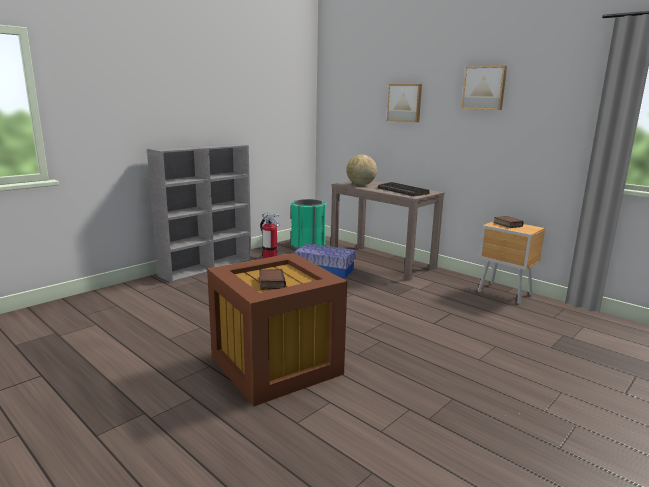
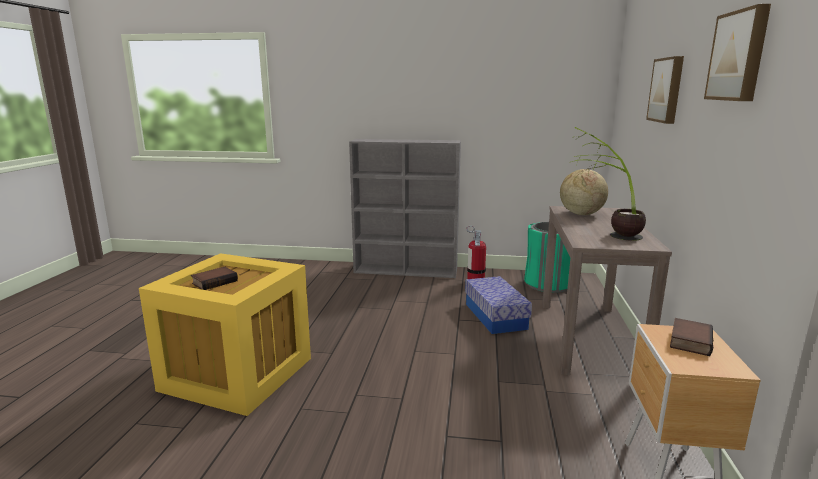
camera: 55 degrees right, 0 degrees up
(276, 364) = (240, 373): brown storage box -> yellow storage box
(403, 191) = (606, 234): keyboard -> potted plant

